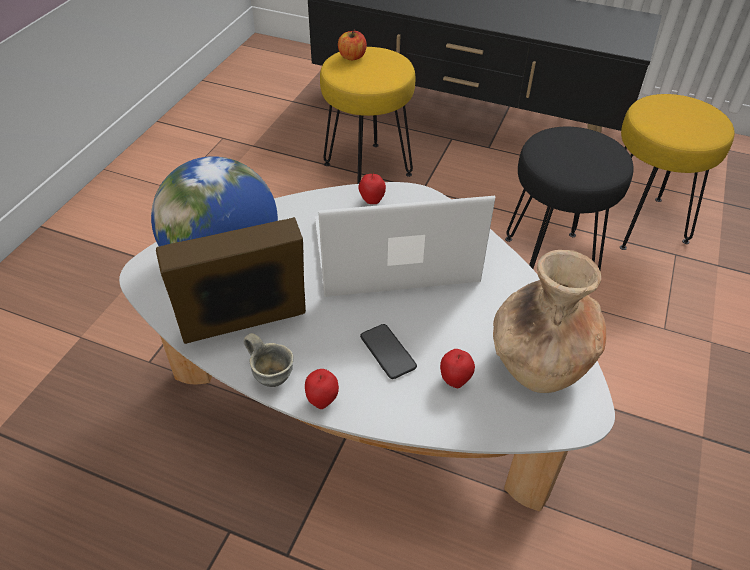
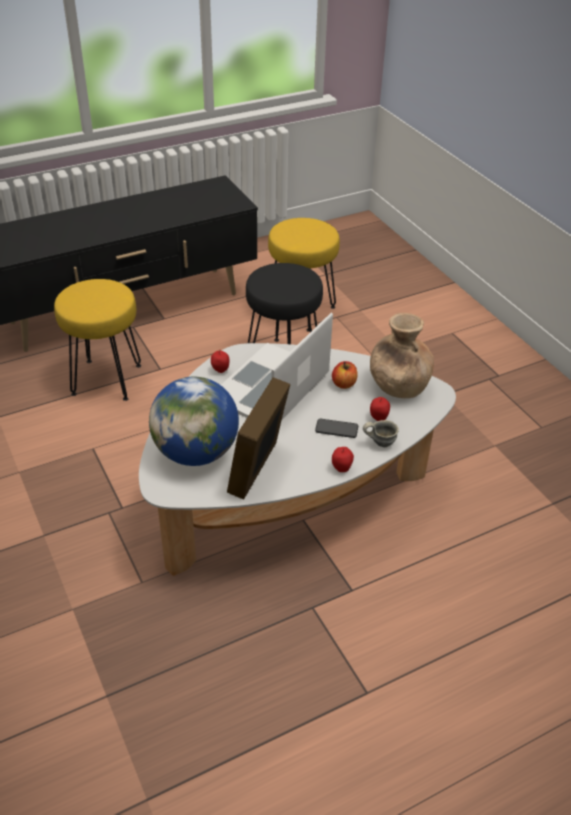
camera: 50 degrees left, 5 degrees down
(272, 374) = (304, 477): grey mug -> grey mug (380, 442)
(352, 57) = (74, 297): apple -> apple (344, 384)

